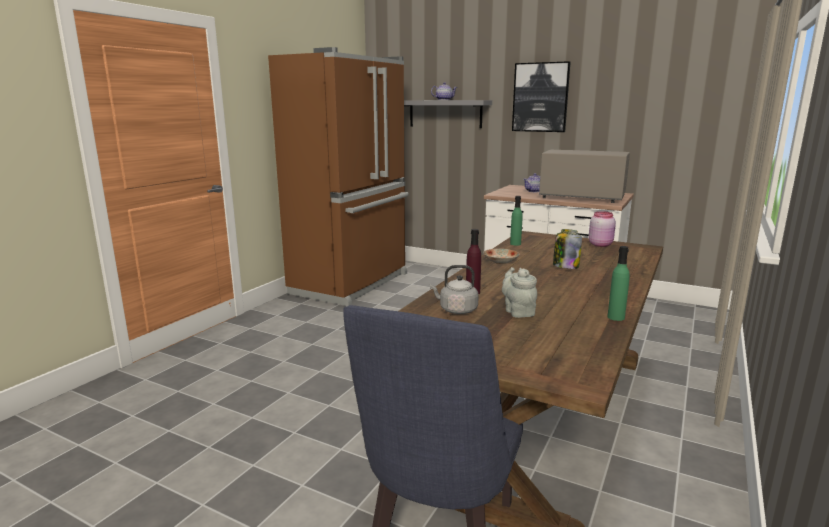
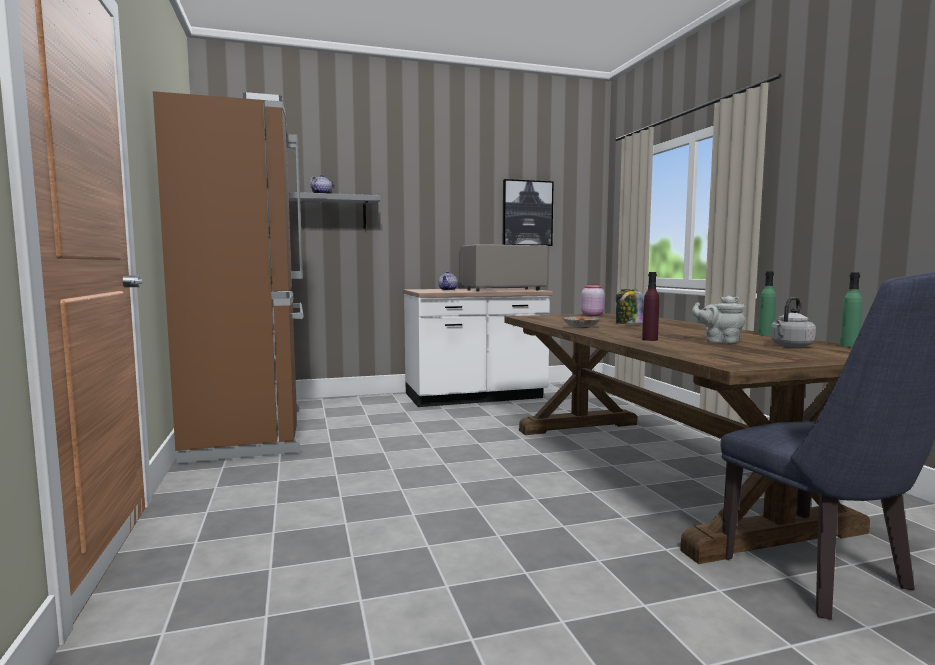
camera: 45 degrees left, 10 degrees down
(456, 310) = (689, 347): grey kettle -> grey kettle (790, 346)
(515, 244) = (541, 320): green bottle -> green bottle (849, 346)
(540, 97) = (429, 197): picture -> picture (527, 213)

